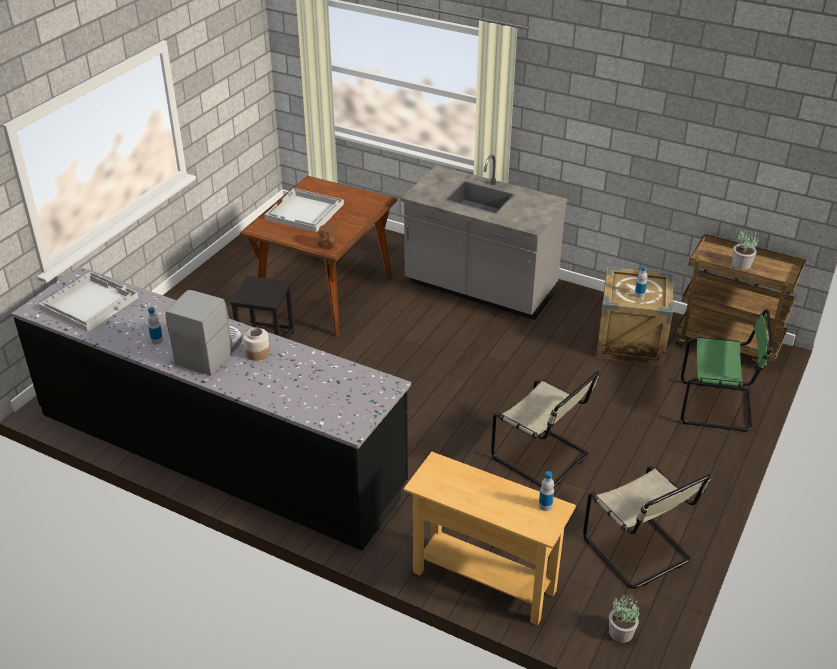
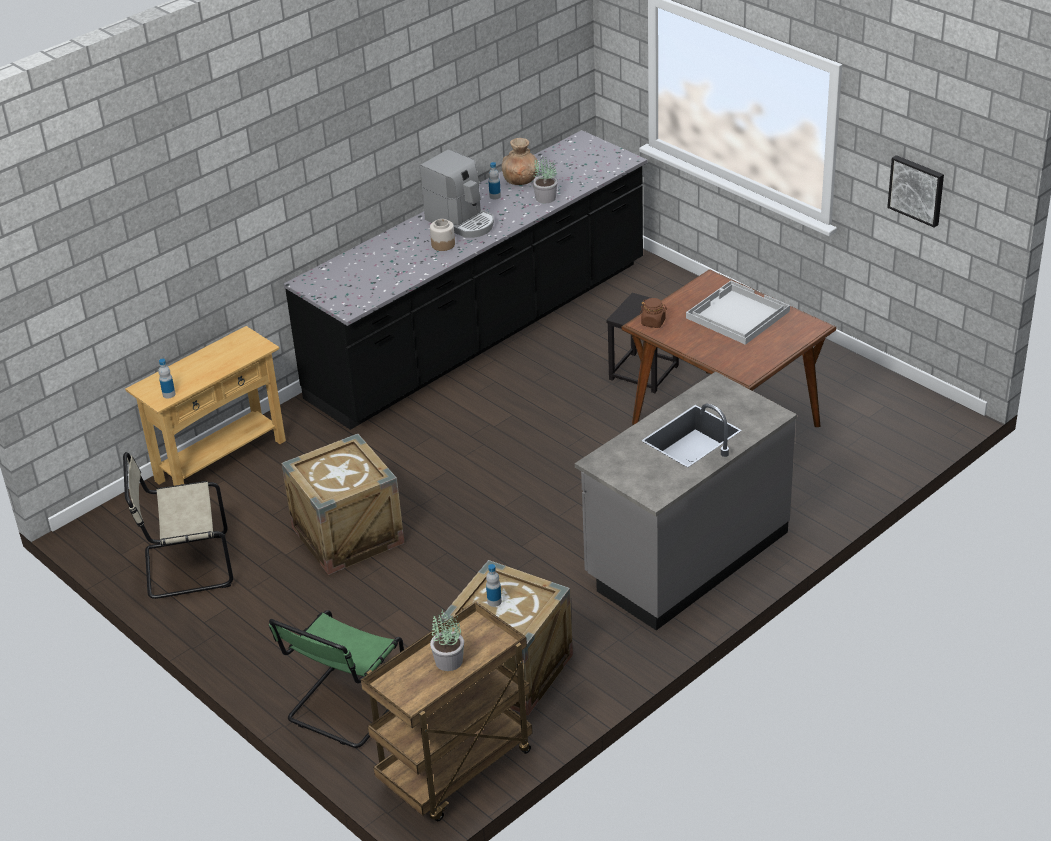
camera: 110 degrees right, 0 degrees up
(89, 302) = (576, 164): white tray -> none
(123, 330) = (521, 180): none -> brown vase
(226, 87) = (917, 190): none -> picture
(543, 458) = (347, 535): beige chair -> crate
(621, 633) = (110, 528): potted plant -> potted plant (545, 198)

